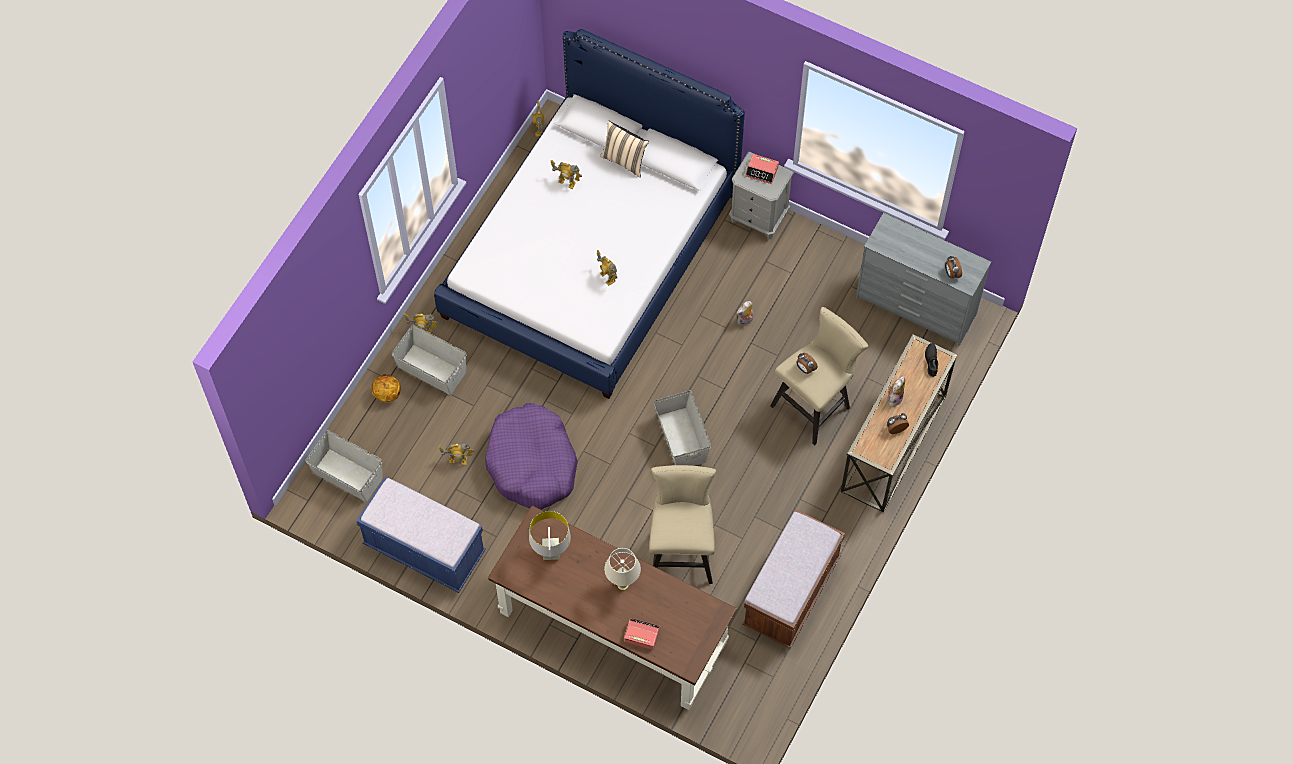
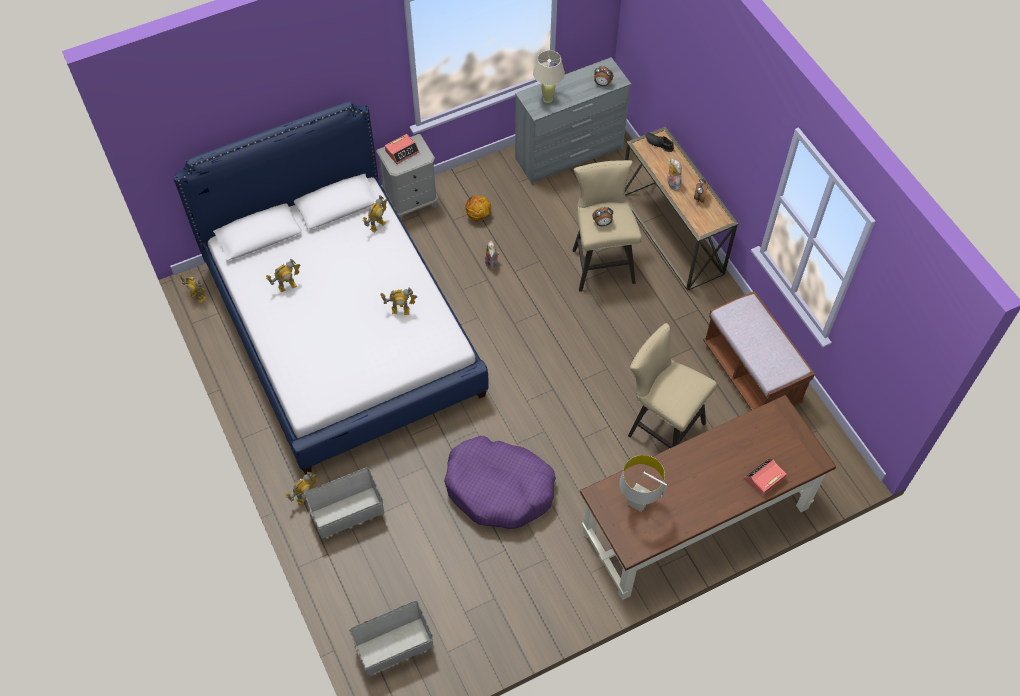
camera: 55 degrees left, 5 degrees down
(387, 394) = (341, 563): basketball -> basketball (478, 215)
(424, 549) = (516, 625): blue bench -> none
(458, 460) = (451, 545): toy robot -> toy robot (377, 225)
(622, 585) = (707, 465): beige table lamp -> beige table lamp (548, 99)
(624, 160) = (304, 235): beige pillow -> none
(681, 439) = (561, 367): grey storage box -> none

